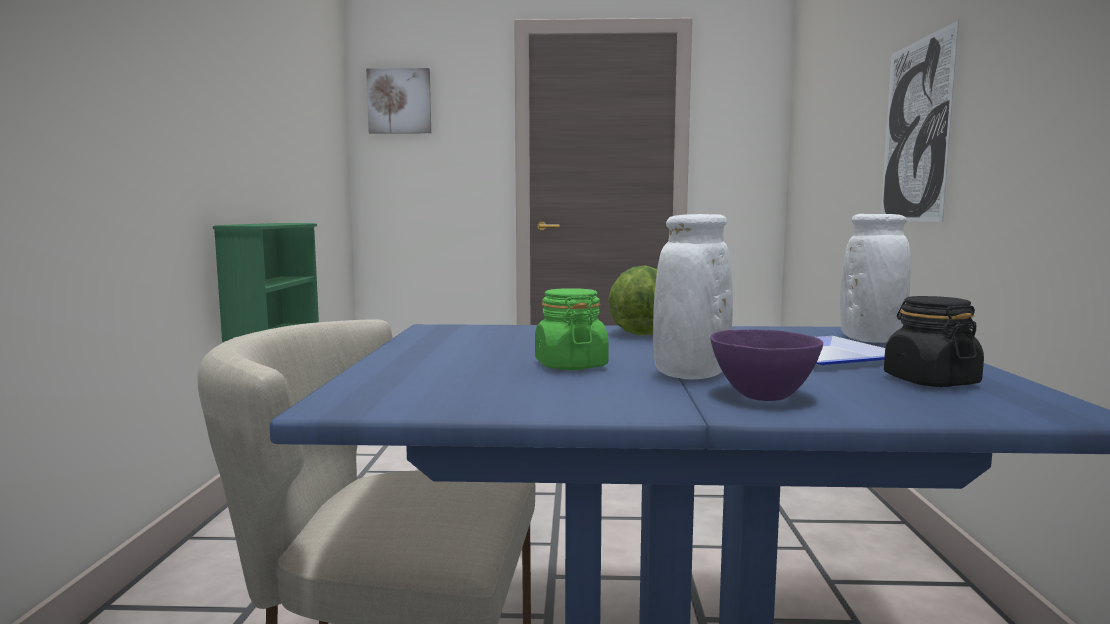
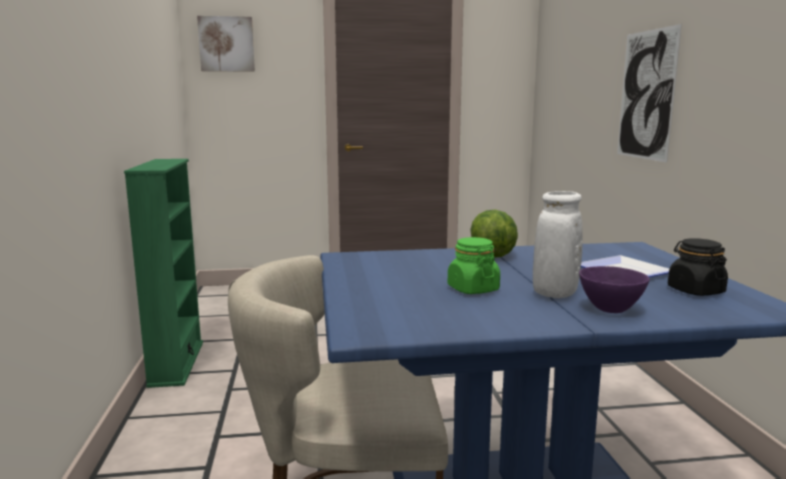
camera: 10 degrees left, 5 degrees up
(870, 340) = (640, 255): white vase -> none

